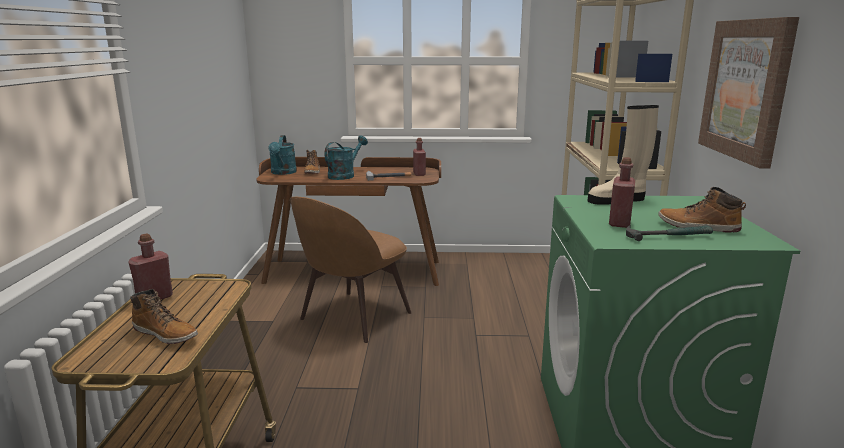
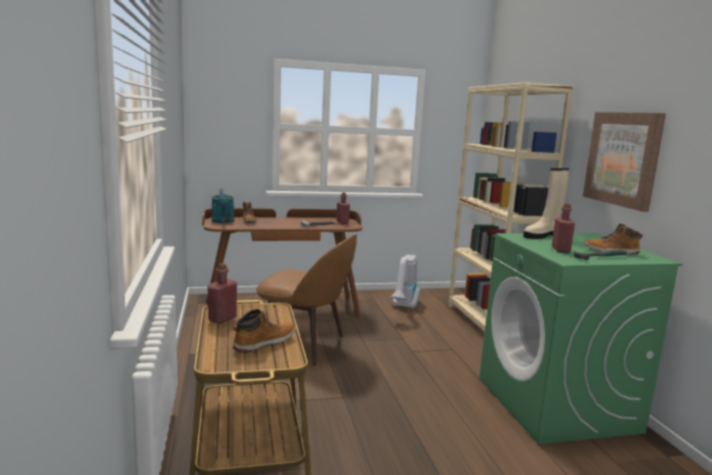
camera: 15 degrees left, 5 degrees down
(166, 334) = (264, 342): boot -> boot turned 60 degrees counterclockwise
(344, 175) = (280, 223): turquoise watering can -> none
(352, 317) = (304, 345): brown chair -> brown chair turned 90 degrees counterclockwise
(497, 277) = (404, 307): none -> vacuum cleaner

